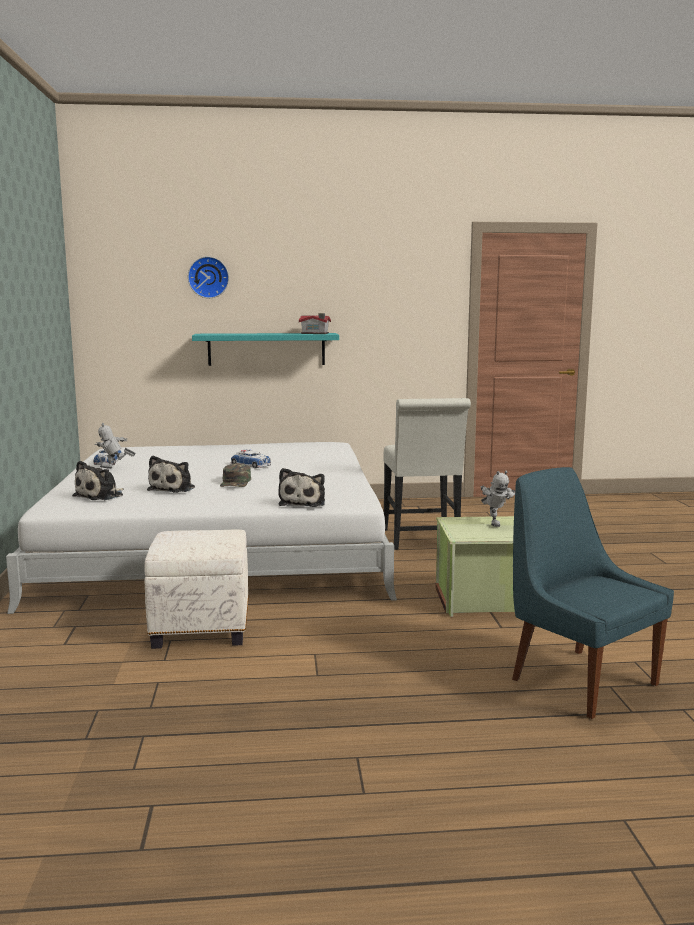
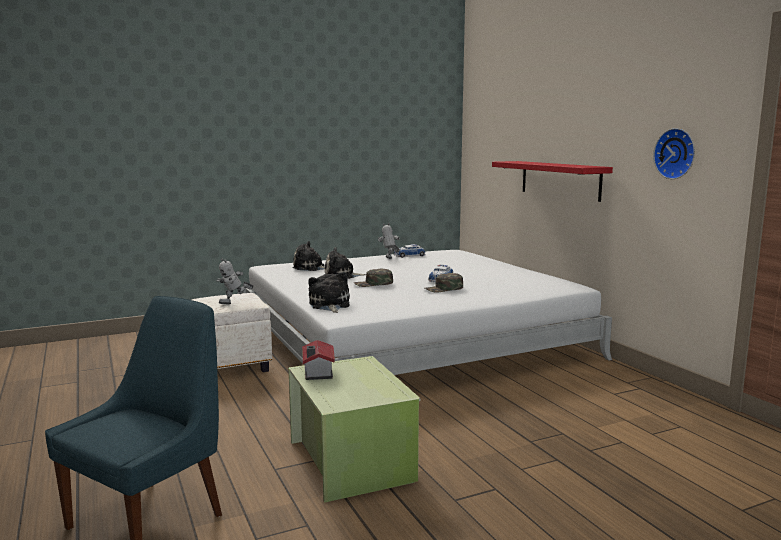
camera: 70 degrees right, 0 degrees up
(208, 277) = (528, 109): wall clock -> wall clock (676, 153)
(266, 349) = (559, 180): turquoise shelf -> red shelf
(289, 468) = (444, 289): none -> green cap
(303, 502) = (329, 305): plush toy -> plush toy turned 90 degrees clockwise
(315, 333) = (578, 166): toy house -> toy house (317, 373)
(422, 540) = (510, 405): white chair -> none
(494, 523) = (366, 378): toy robot -> toy robot (234, 303)

